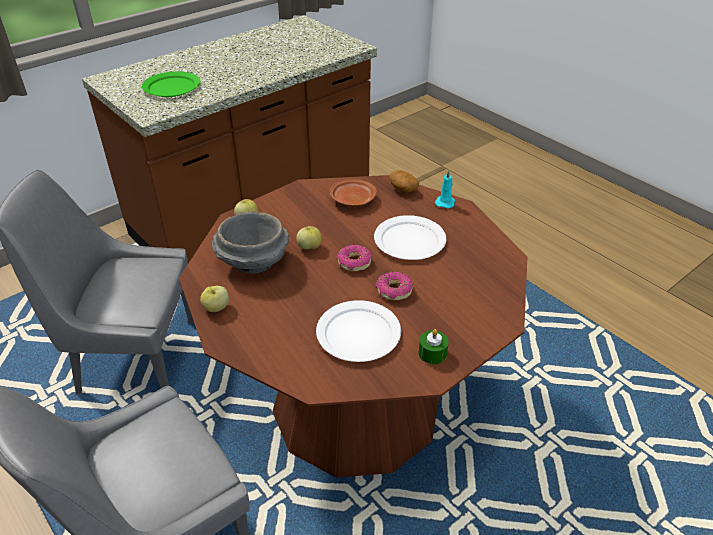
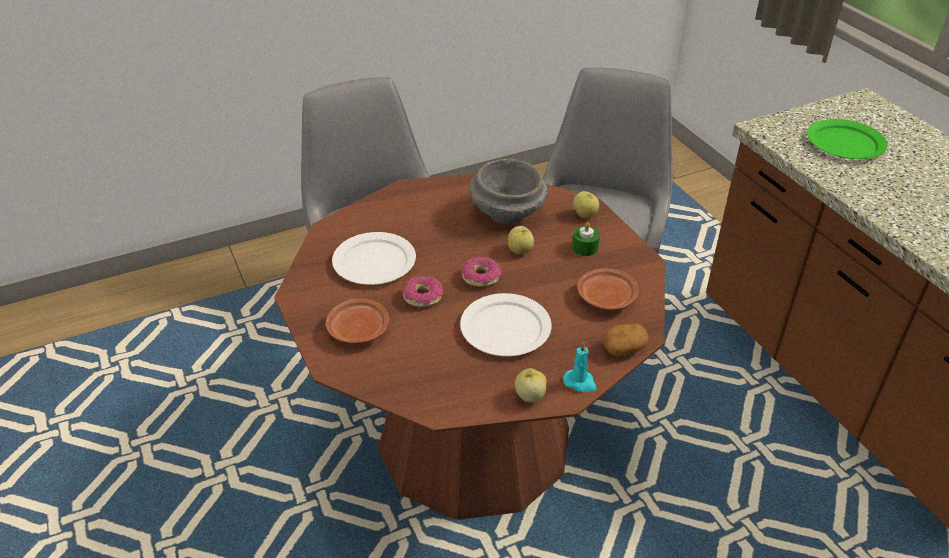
camera: 105 degrees right, 0 degrees up
(216, 308) = (450, 187): apple -> apple (529, 396)
(432, 353) = (323, 303): green candle -> green candle (584, 248)
(454, 320) = (358, 329): none -> brown plate

